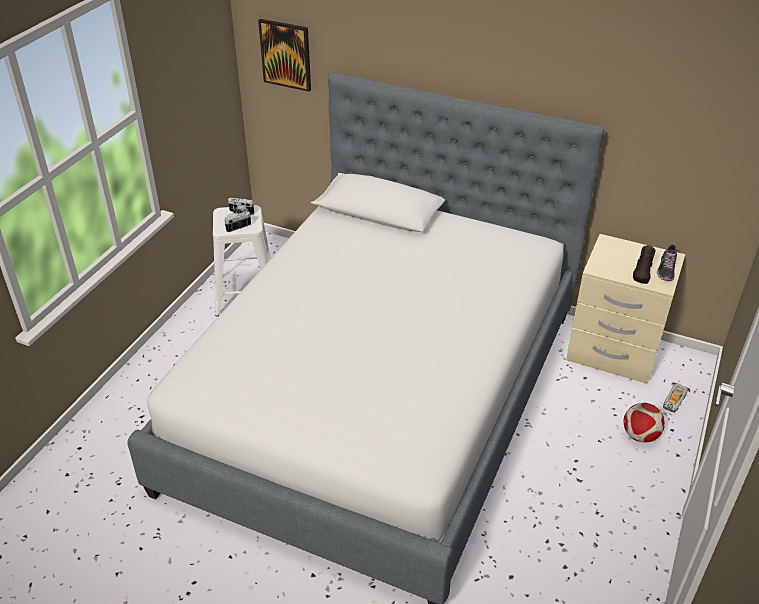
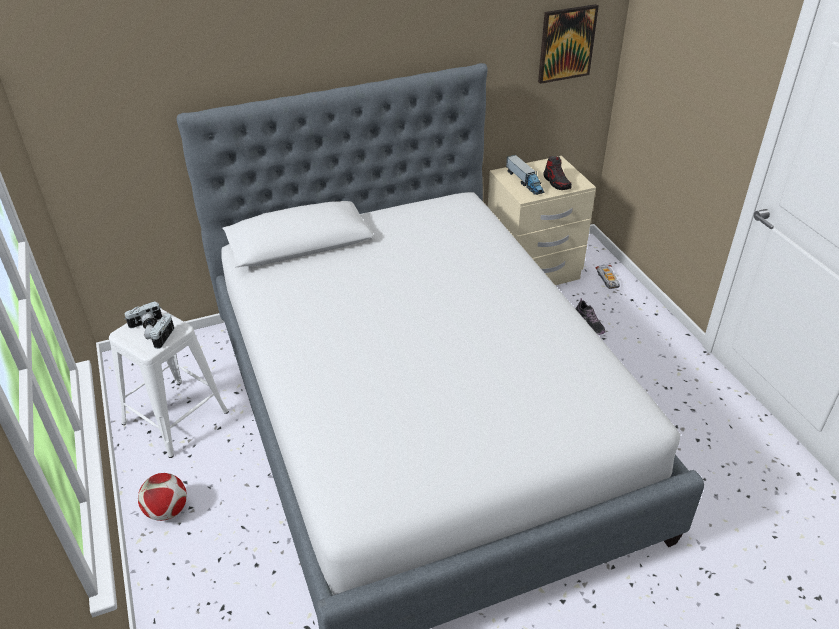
camera: 45 degrees left, 0 degrees up
(286, 54) = (102, 116): picture -> picture (566, 43)
(614, 257) = (524, 181): none -> toy truck
(640, 435) = (621, 317): football -> football (167, 510)
(666, 269) = (566, 172): shoe -> shoe (588, 324)

